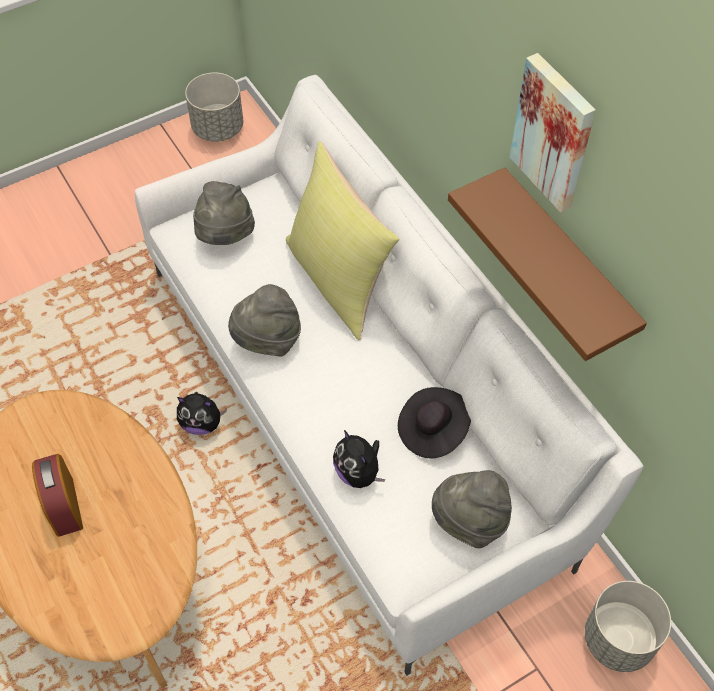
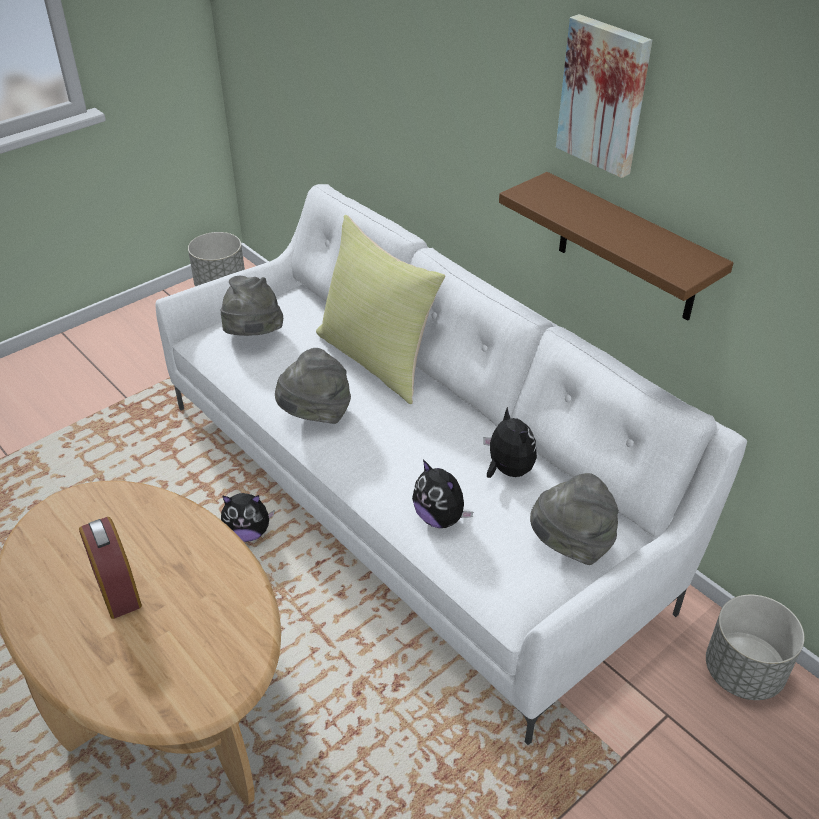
camera: 10 degrees left, 15 degrees down
(432, 430) = (507, 470): black hat -> plush toy

